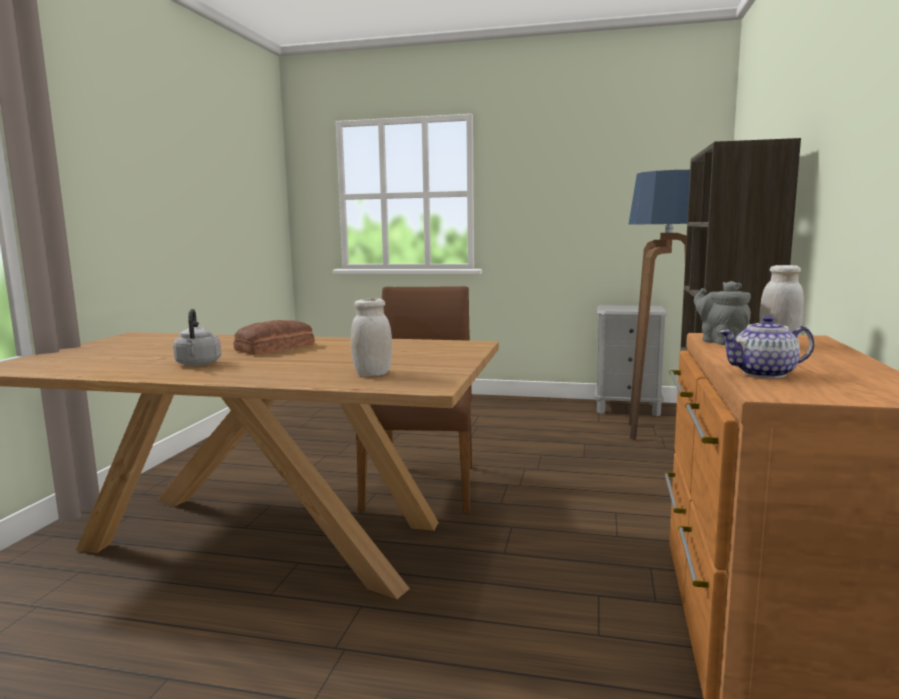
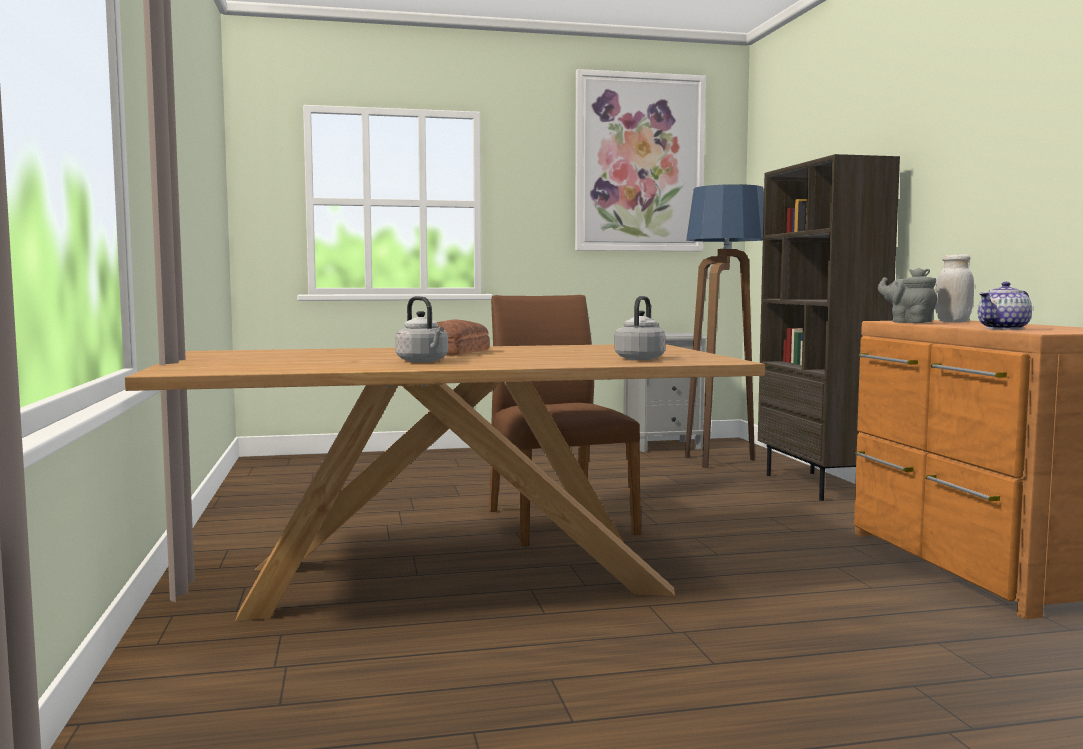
camera: 25 degrees left, 5 degrees down
(372, 374) = (641, 358): white jar -> grey kettle
(618, 148) = (639, 163): none -> picture

